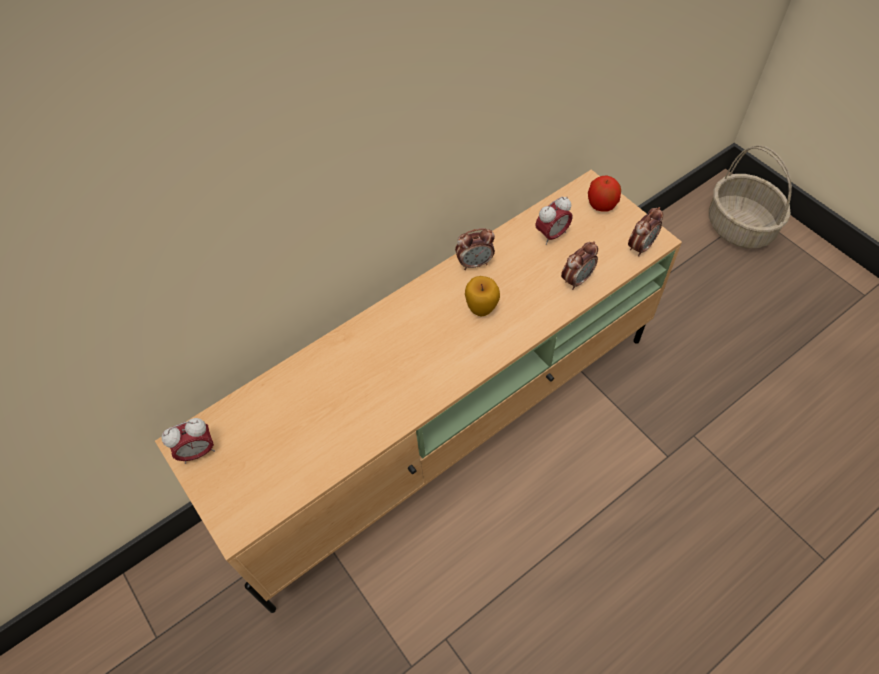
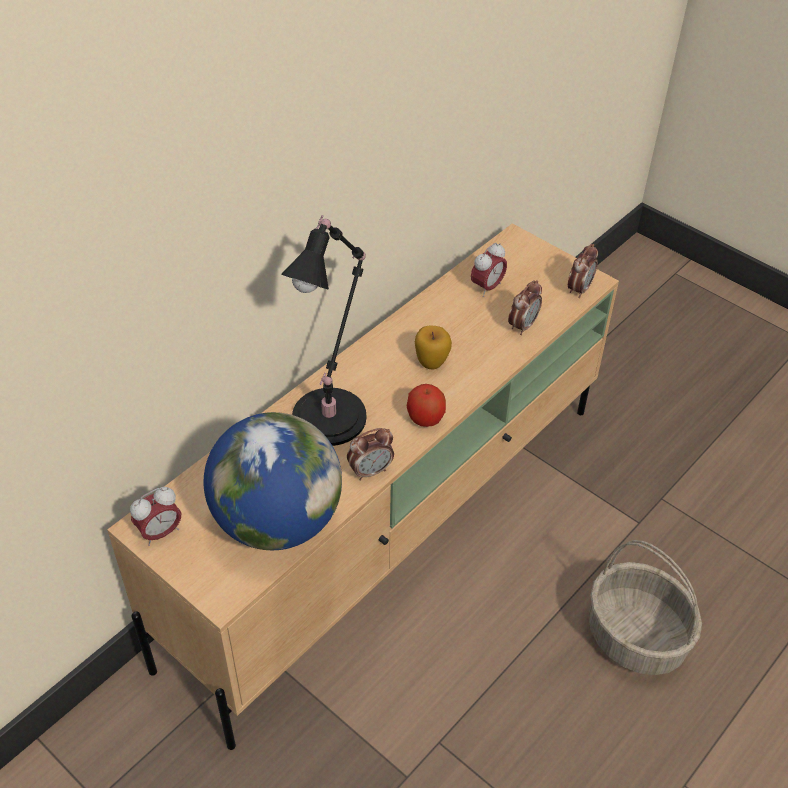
camera: 15 degrees left, 10 degrees down
(302, 456) = (277, 521): none -> globe
(378, 349) = (332, 413): none -> black table lamp
(475, 263) = (414, 321): alarm clock -> alarm clock (370, 471)
(601, 205) = (531, 255): apple -> apple (425, 418)
(740, 227) = (665, 288): basket -> basket (637, 637)

